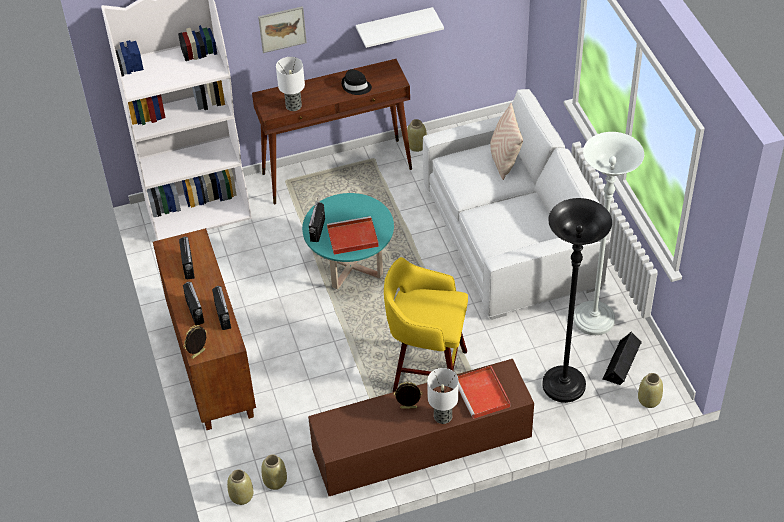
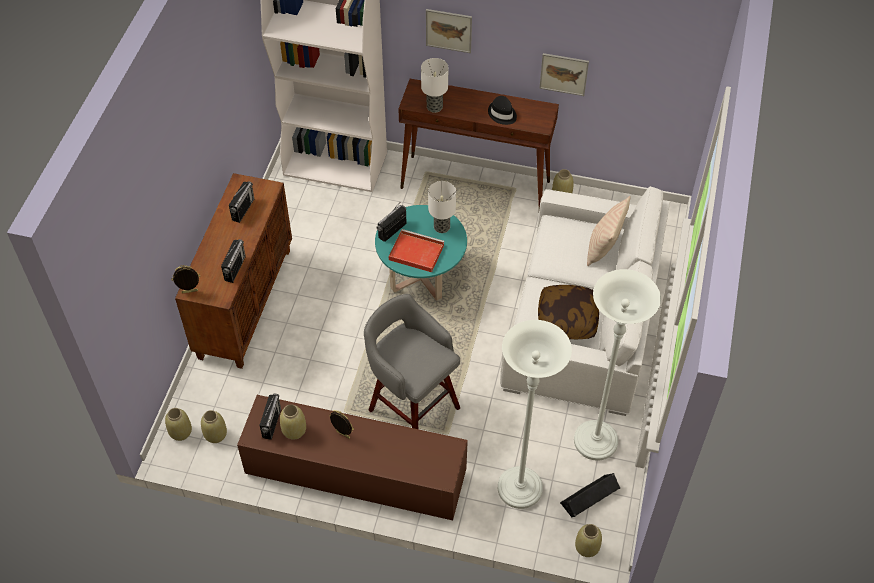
camera: 30 degrees right, 5 degrees up
(195, 311) = (217, 252): radio -> radio (271, 423)
(364, 426) = (294, 430): none -> beige vase
(394, 27) = (564, 74): white shelf -> picture
(427, 370) = (412, 407): yellow stool -> grey stool
(442, 417) = (364, 460): table lamp -> table lamp (441, 227)
(483, 394) = (415, 459): red tray -> none
(519, 227) = (567, 319): none -> pillow
(563, 386) = (519, 489): black floor lamp -> white floor lamp

